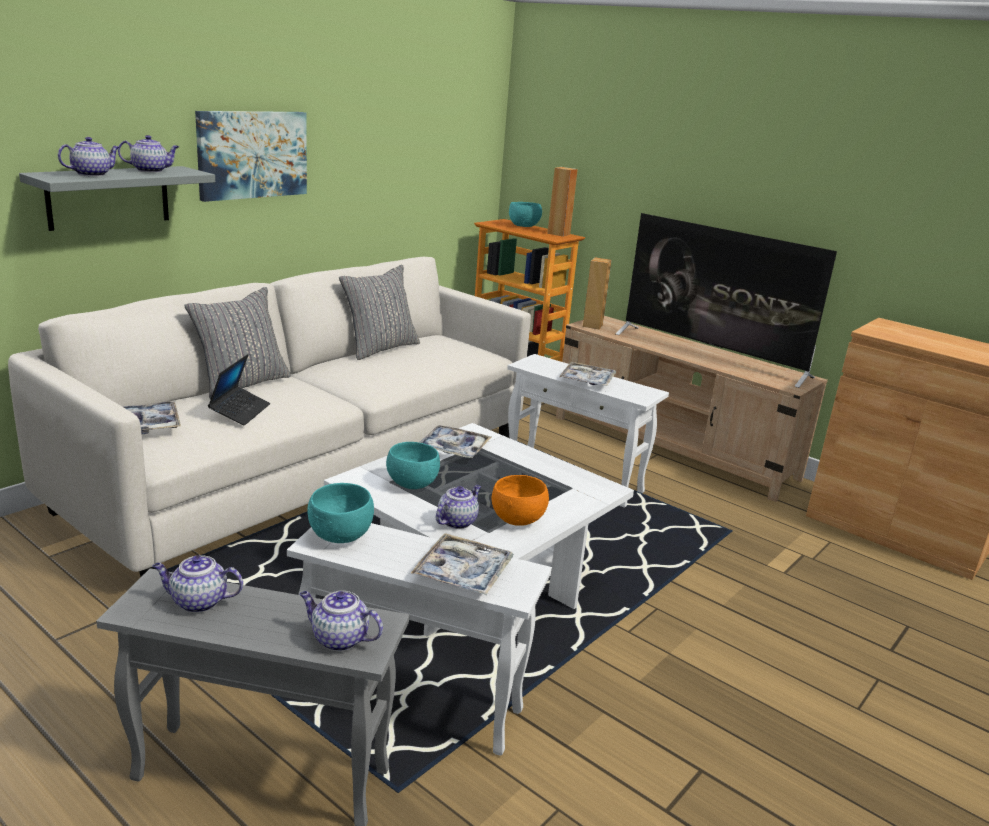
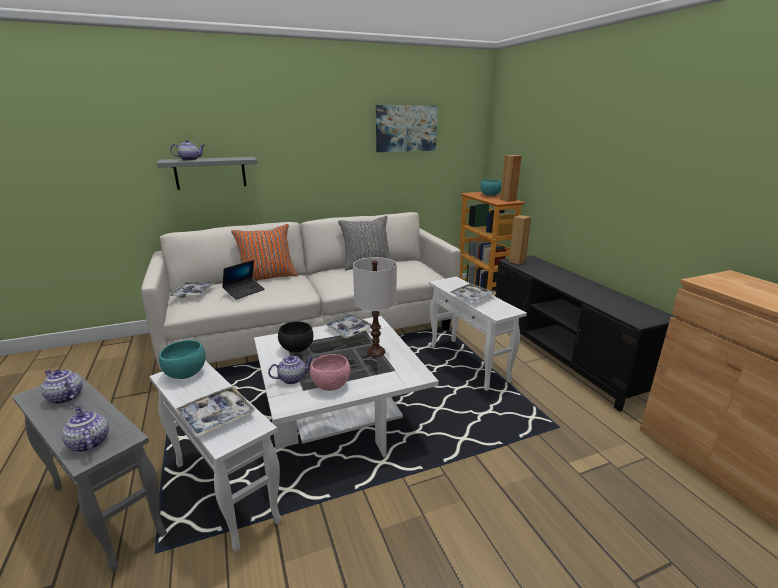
camera: 30 degrees right, 0 degrees up
(151, 170) = (227, 158): teapot -> none
(241, 384) = (267, 277): grey pillow -> orange pillow
(252, 154) = (298, 150): picture -> picture (406, 128)
(412, 485) = (296, 349): turquoise bowl -> black bowl
(517, 519) = (331, 385): orange bowl -> pink bowl
(522, 470) = (375, 351): none -> white table lamp
(673, 447) = (563, 354): beige tv stand -> black tv stand
(711, 355) = (589, 289): television -> none

